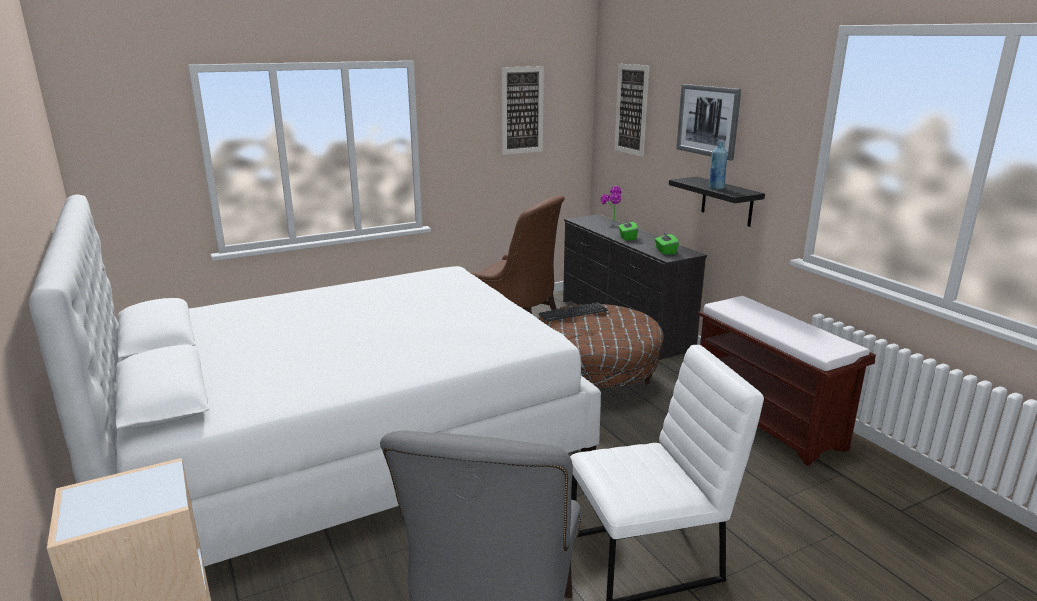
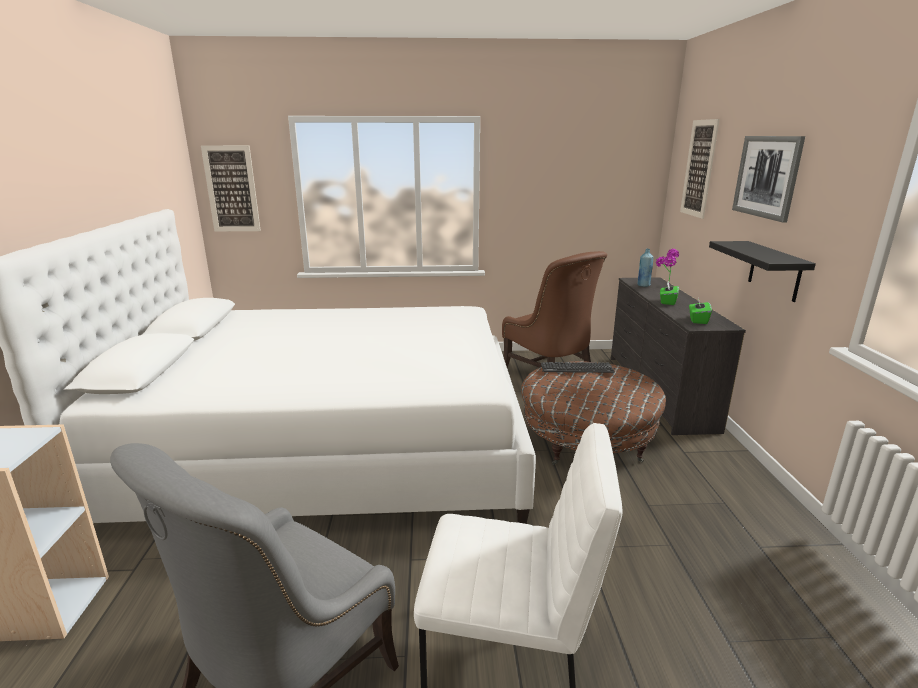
camera: 25 degrees right, 0 degrees up
(522, 110) = (587, 168): picture -> picture (231, 189)
(716, 188) = (756, 253): blue bottle -> blue bottle (643, 285)
(768, 420) = (764, 535): brown bench -> none

